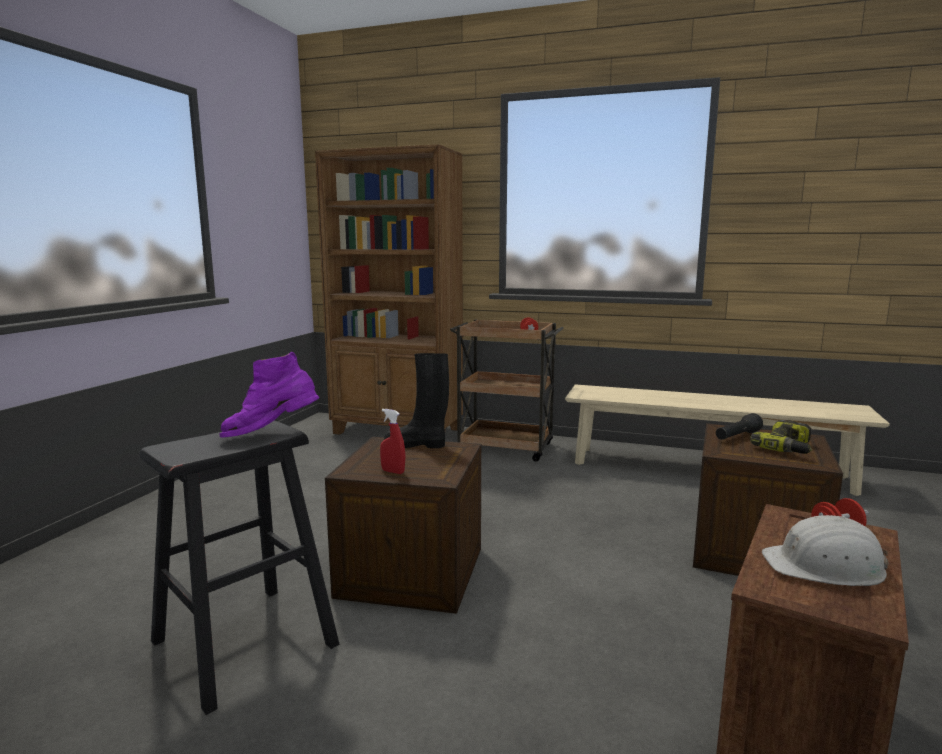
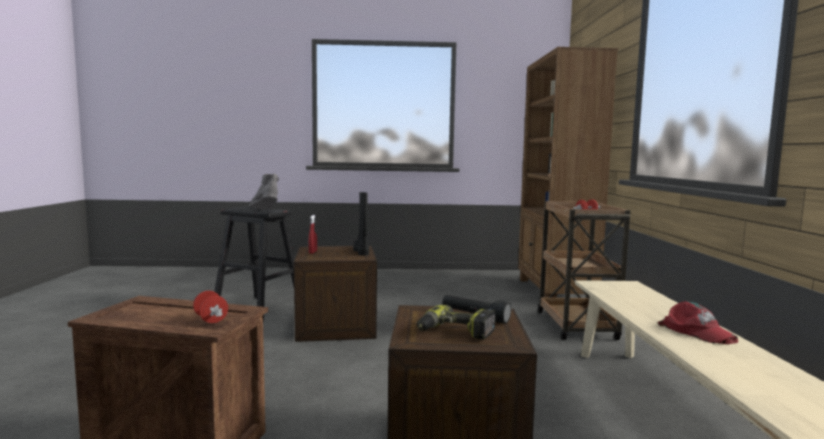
camera: 70 degrees right, 5 degrees down
(271, 435) = (265, 211): purple boot -> grey boot
(716, 400) = (697, 332): none -> red cap
(825, 566) = (161, 313): white hard hat -> none

